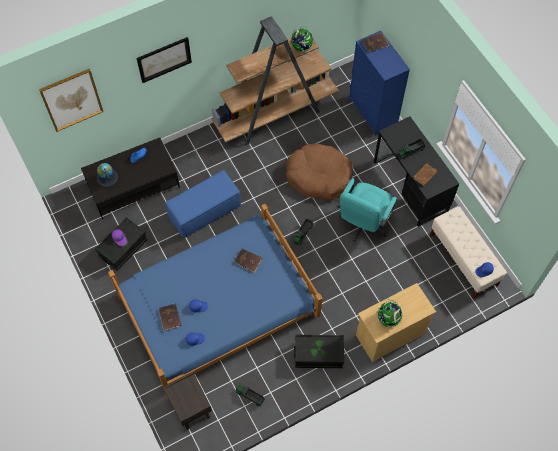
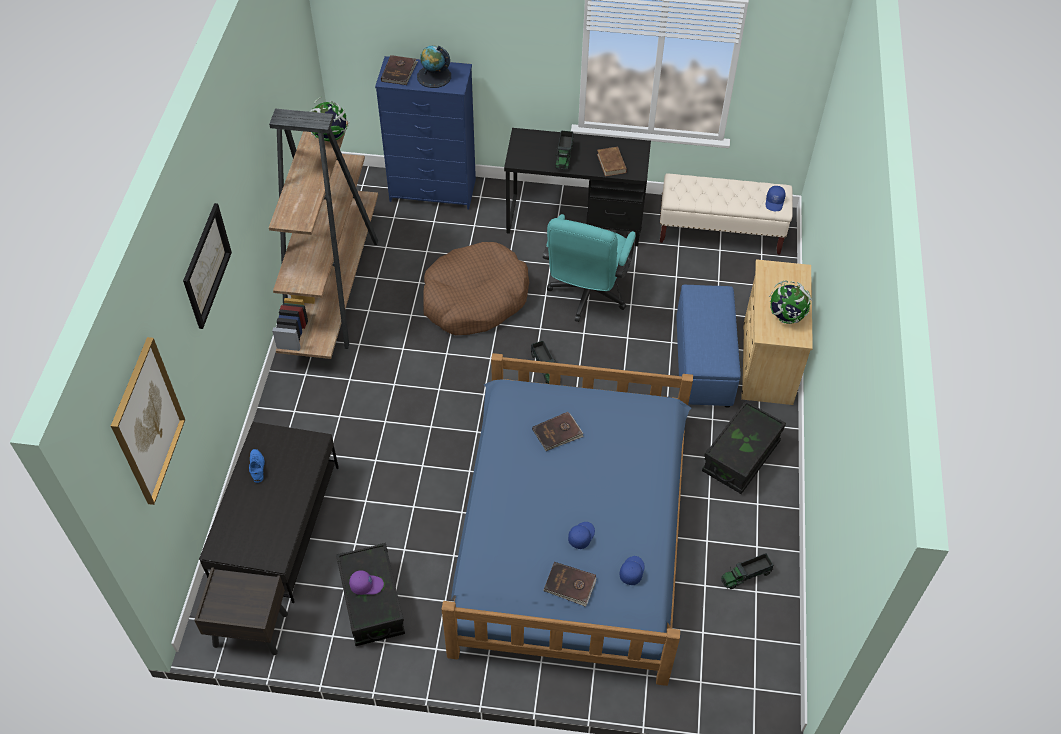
camera: 55 degrees left, 10 degrees down
(107, 177) = (253, 531): globe -> globe (434, 76)
(190, 407) = (710, 665): brown nightstand -> brown nightstand (249, 630)
(204, 212) = (407, 460): blue ottoman -> blue ottoman (703, 363)
(363, 224) = (586, 296): turquoise office chair -> turquoise office chair turned 45 degrees clockwise

